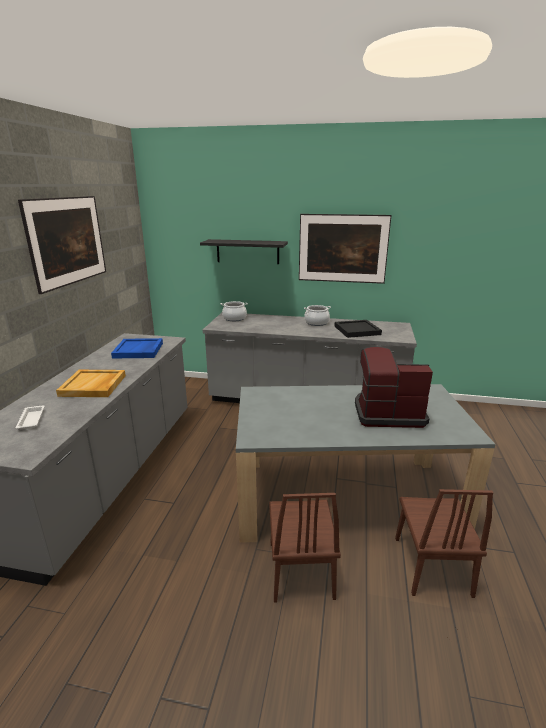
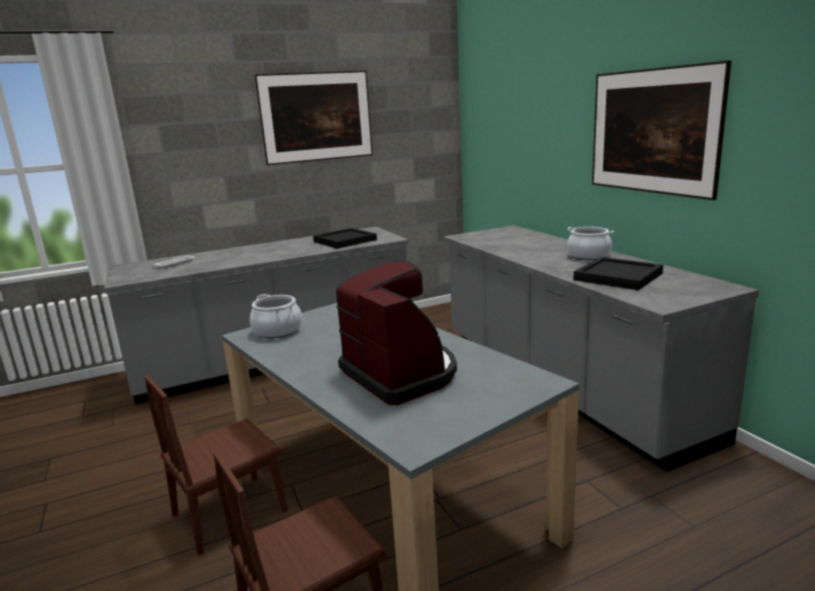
camera: 55 degrees right, 5 degrees down
(93, 386) = (251, 255): beige tray -> none
(138, 350) = (345, 241): blue tray -> black tray
(234, 318) = (505, 233): cooking pot -> cooking pot (278, 331)
(247, 251) = (542, 138): black shelf -> none

